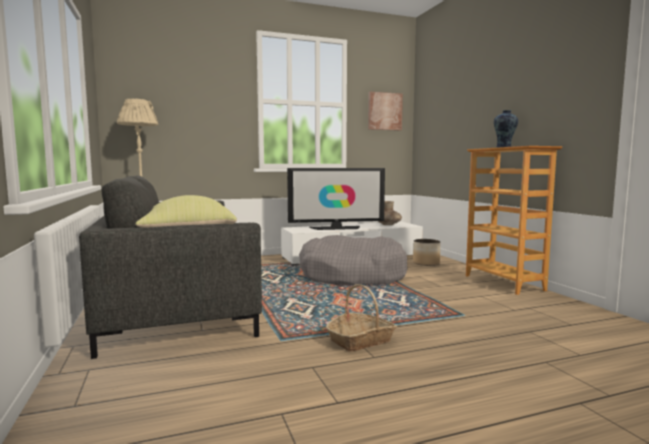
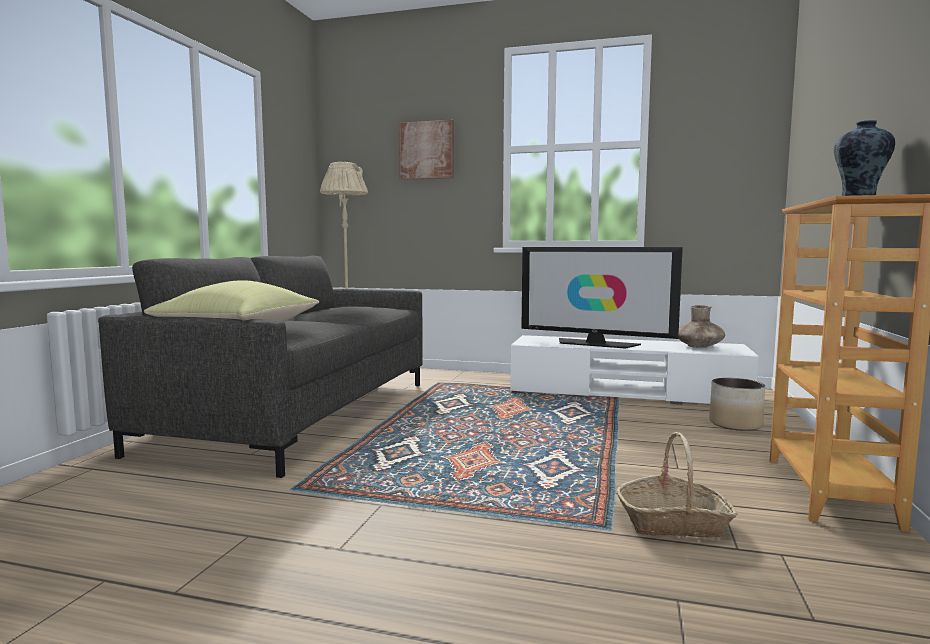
camera: 35 degrees right, 0 degrees up
(352, 275) = (565, 421): grey dog bed -> none
(361, 340) = (374, 520): basket -> basket (673, 523)
(384, 111) = (723, 148): picture -> picture (426, 150)

